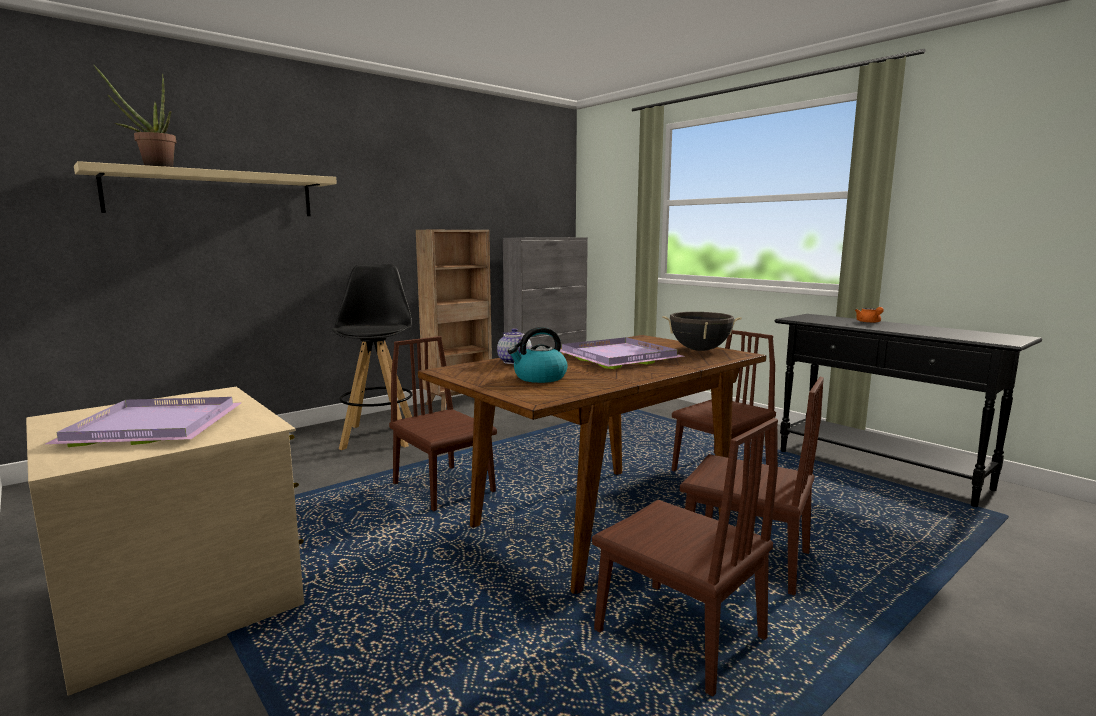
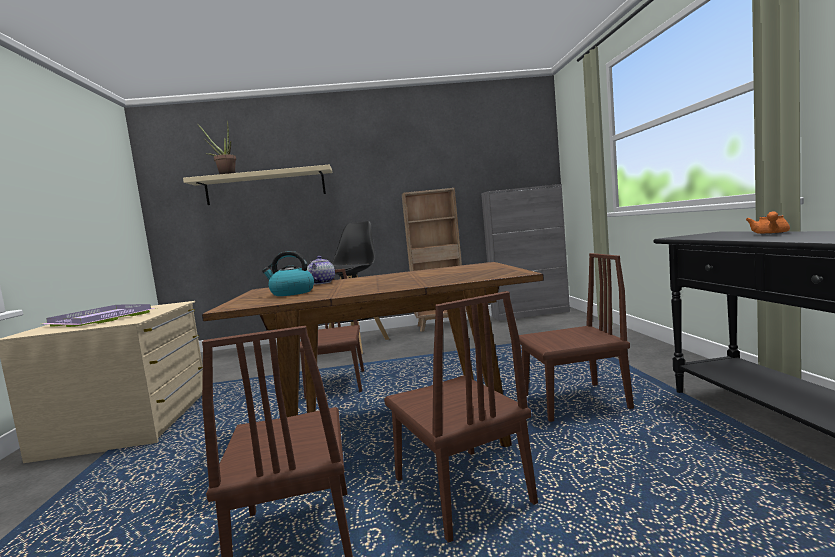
camera: 35 degrees right, 5 degrees down
(618, 357) = (403, 278): purple tray -> none
(699, 350) = (492, 271): black cooking pot -> none

